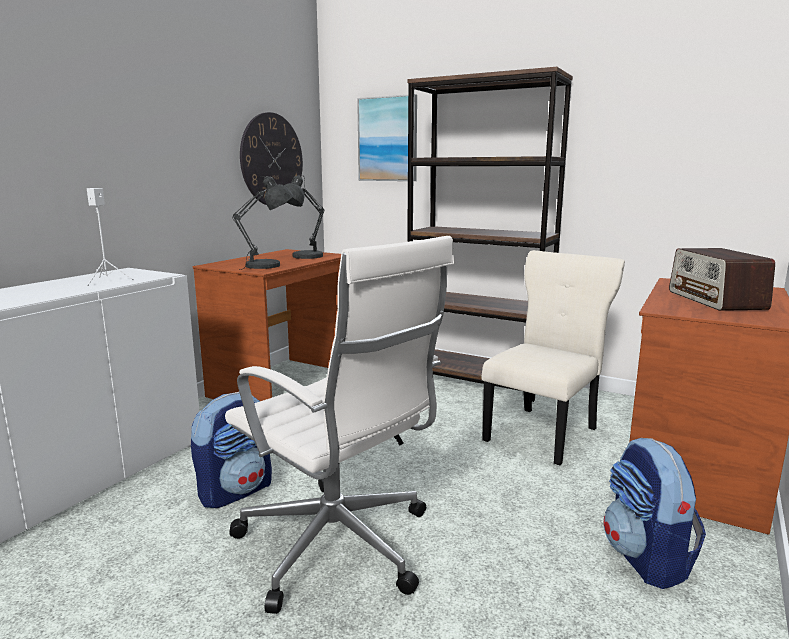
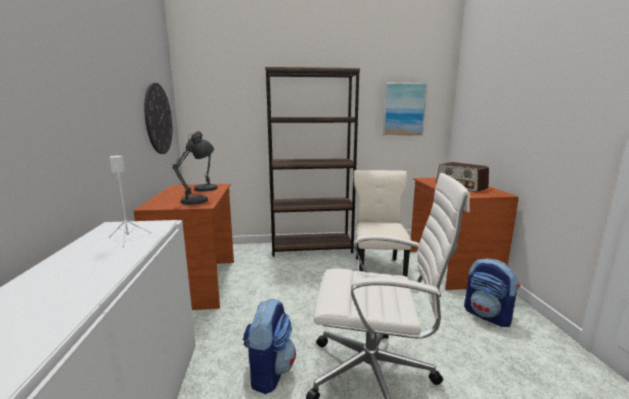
camera: 35 degrees left, 0 degrees up
(388, 139) = (233, 104): picture -> picture (403, 109)

